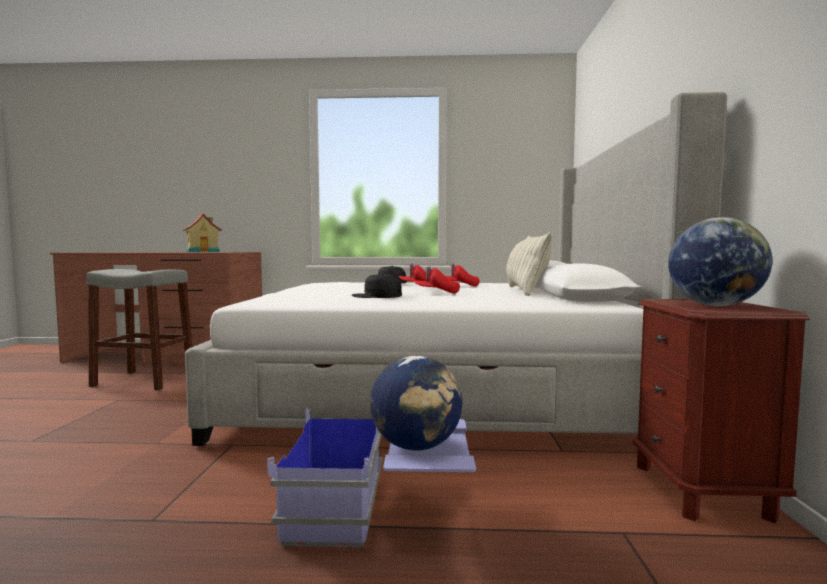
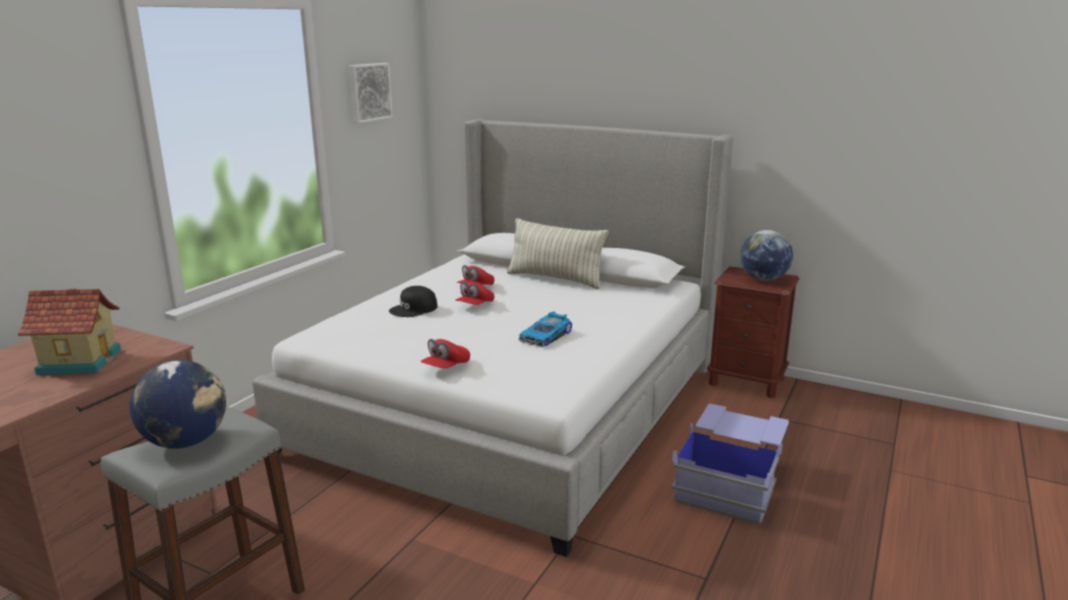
camera: 65 degrees left, 15 degrees up
(377, 296) = (547, 336): black cap -> toy car
(416, 446) = (742, 430): globe -> globe (186, 442)
(436, 293) = (539, 310): red cap -> red cap (446, 367)
(500, 154) = (368, 92): none -> picture

